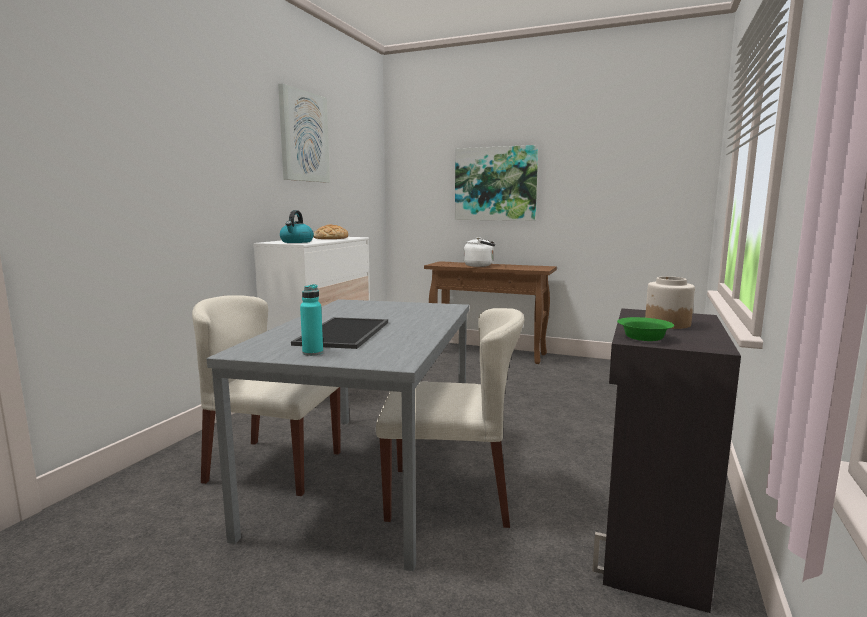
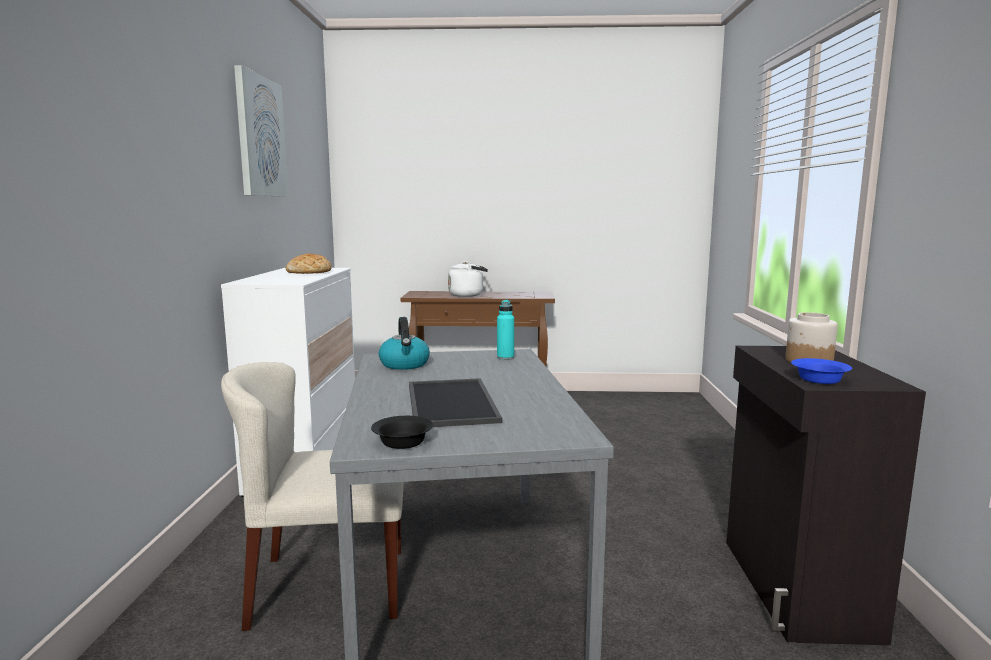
camera: 20 degrees left, 0 degrees up
(269, 352) = (403, 442): none -> black bowl
(297, 242) = (281, 280): kettle -> kettle (405, 365)
(312, 353) = (458, 435): turquoise bottle -> turquoise bottle (505, 357)
(450, 495) = (569, 578): beige chair -> none
(495, 184) = (477, 197): picture -> none
(643, 337) = (818, 379): green bowl -> blue bowl

